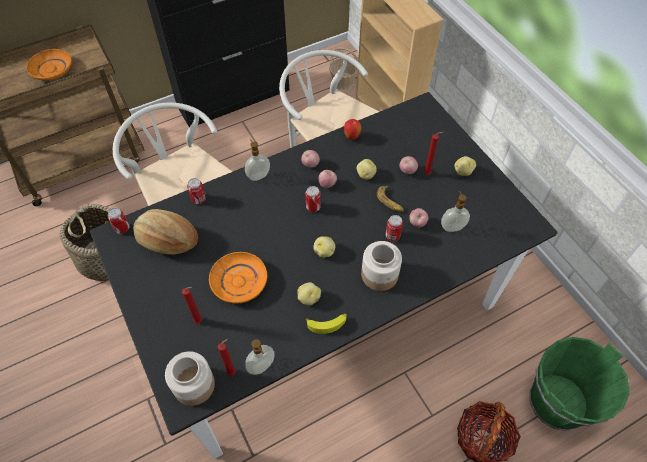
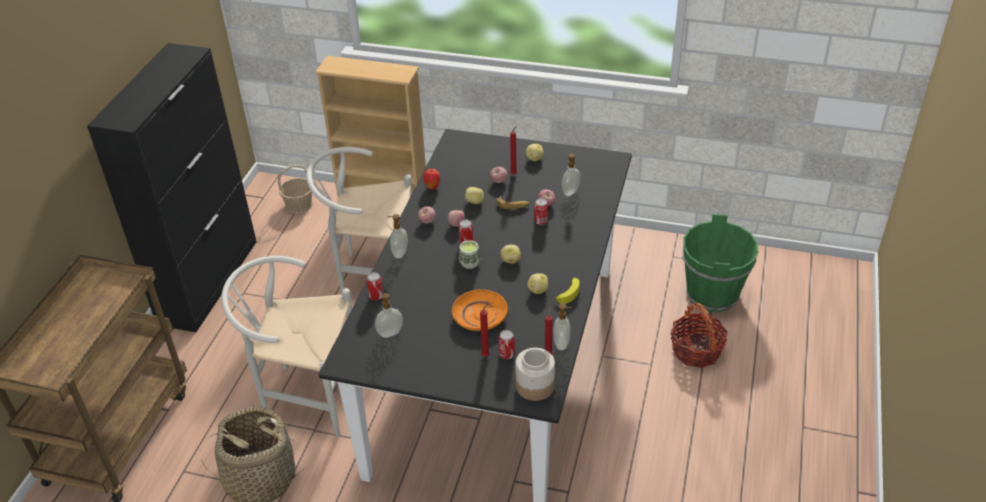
camera: 45 degrees left, 15 degrees down
(52, 70) = (87, 314): orange plate -> none
(122, 228) = (344, 353): can -> can (507, 355)
(167, 239) = (390, 334): bread -> soap dispenser
(292, 227) = (470, 263): none -> cup
(380, 275) = (563, 246): jar -> none

